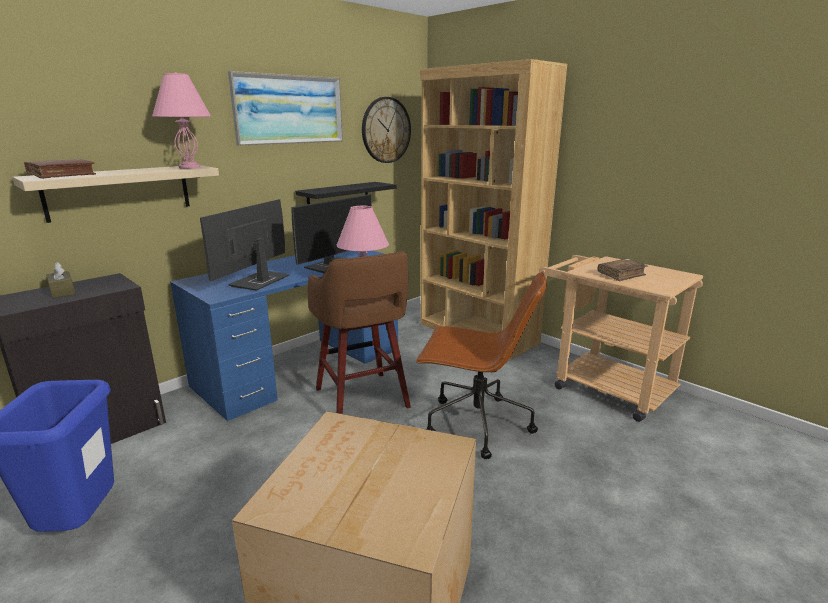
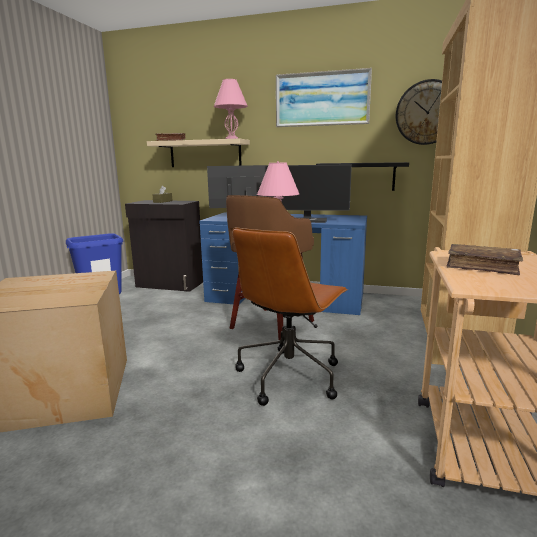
camera: 60 degrees right, 5 degrees down
(475, 424) = (289, 375): brown office chair -> brown office chair turned 45 degrees clockwise

